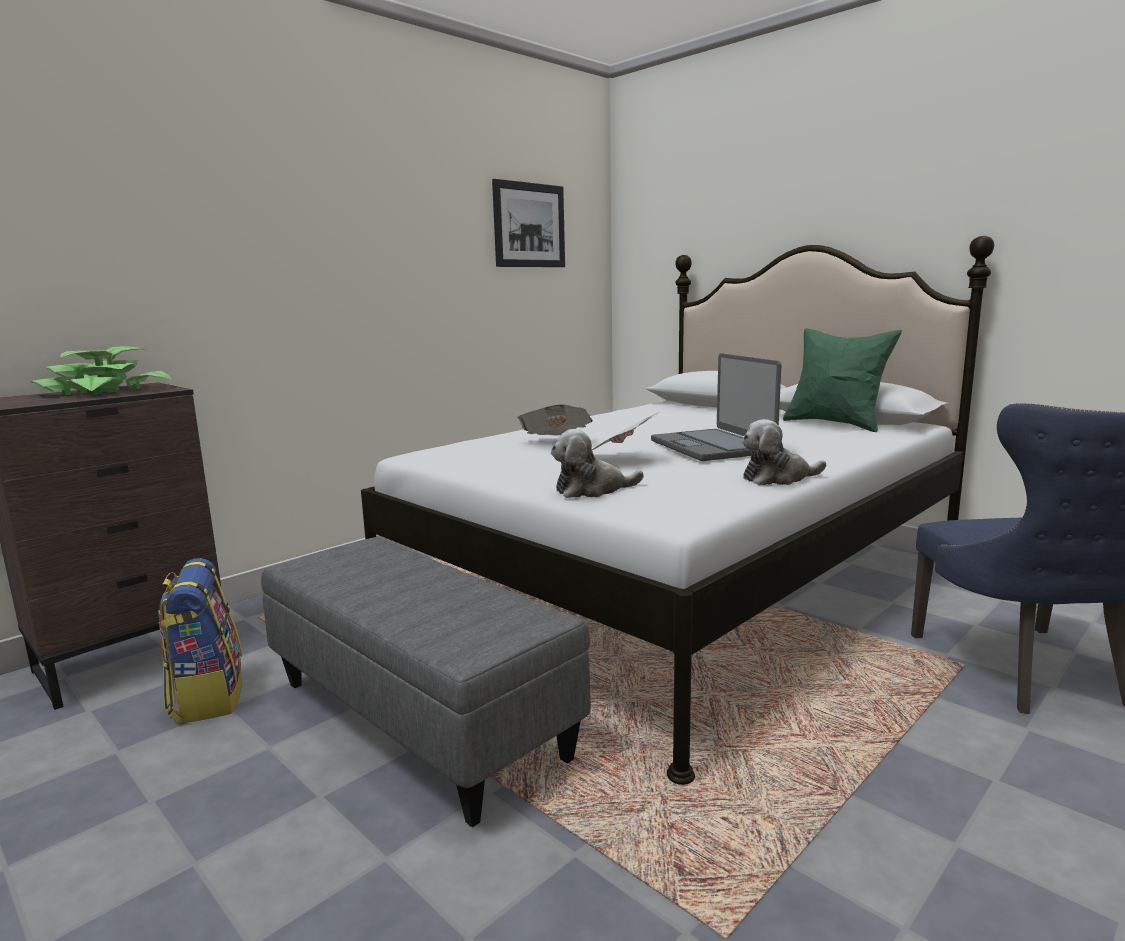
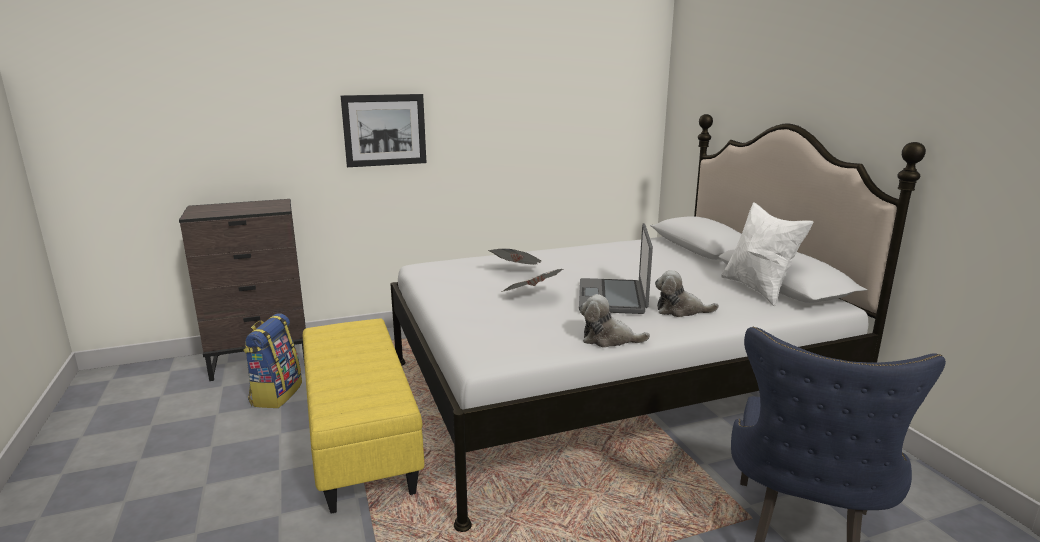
camera: 25 degrees right, 5 degrees up
(103, 391) = (250, 206): potted plant -> none
(420, 719) = (362, 441): grey ottoman -> yellow ottoman
(529, 225) = (582, 84): picture -> picture (384, 130)
(592, 490) = (472, 323): plush toy -> plush toy (680, 310)
(835, 424) = (758, 290): green pillow -> white pillow

